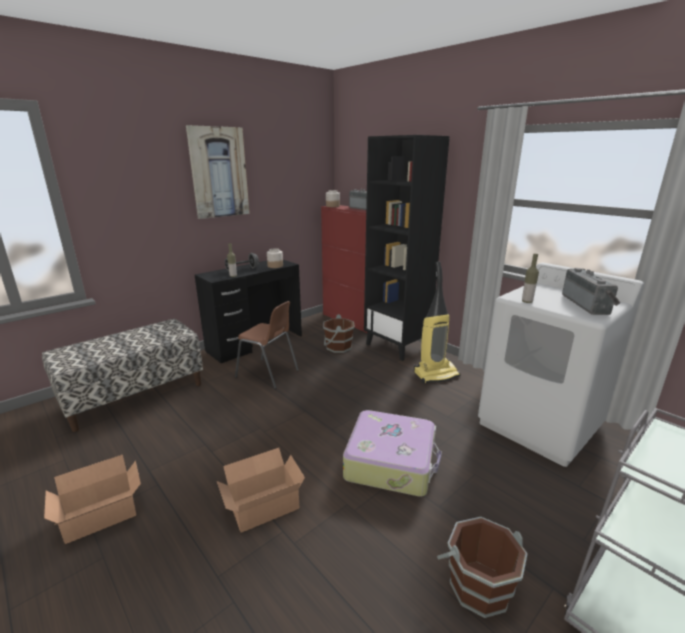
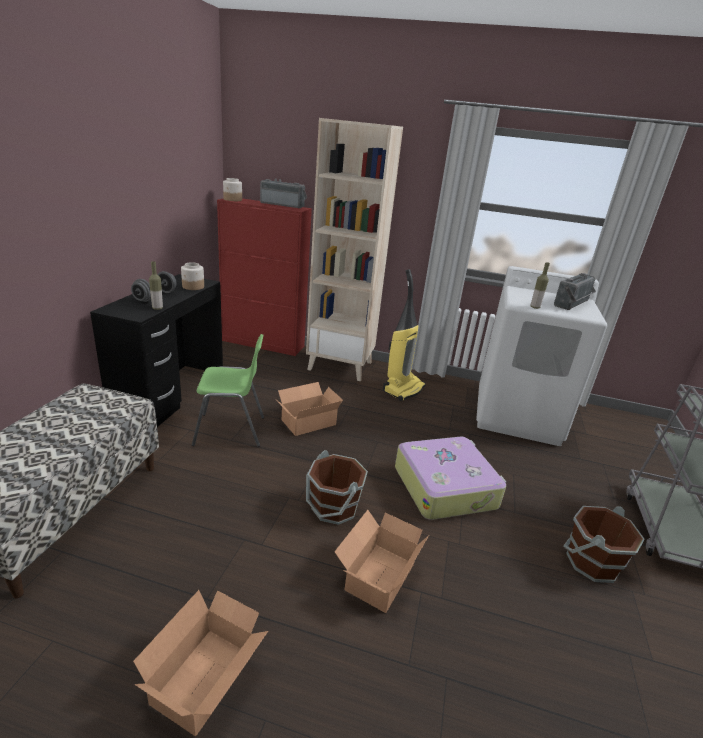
camera: 35 degrees left, 5 degrees up
(219, 172) = (107, 152): picture -> none
(268, 374) = (231, 431): brown chair -> green chair
(326, 380) = (306, 421): none -> cardboard box
(338, 347) = (280, 379): brown bucket -> brown bucket (333, 508)
(397, 346) = (340, 366): black bookcase -> beige bookcase
(588, 304) = (573, 304): radio -> radio turned 75 degrees clockwise

